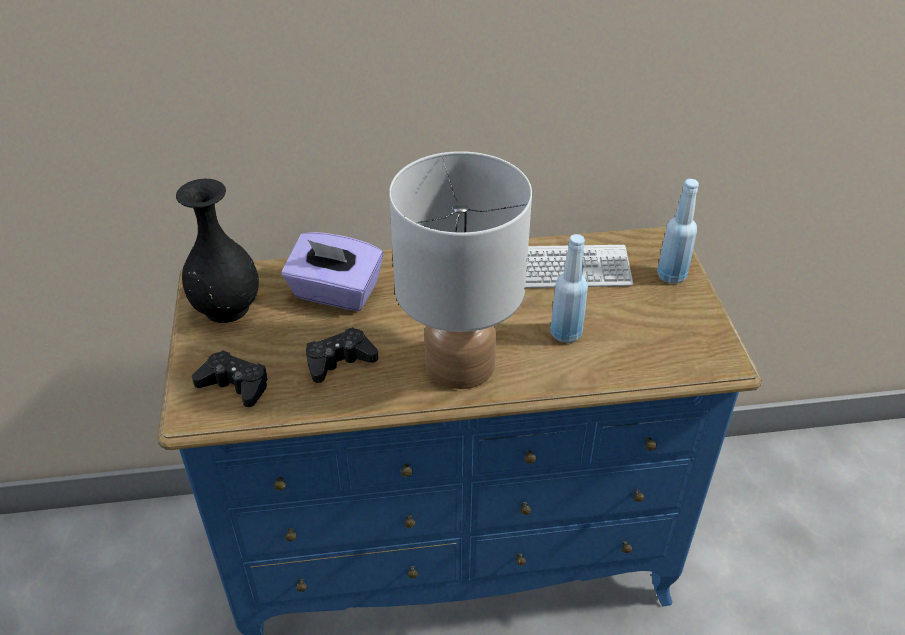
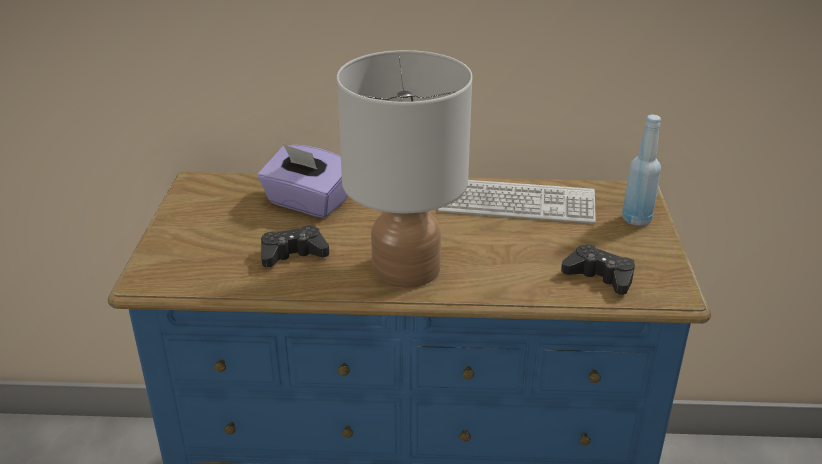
camera: 10 degrees right, 10 degrees down
(227, 307) = (206, 204): black vase -> none
(235, 385) = (191, 262): black game controller -> black game controller (599, 276)
(565, 334) = (517, 254): blue bottle -> none

